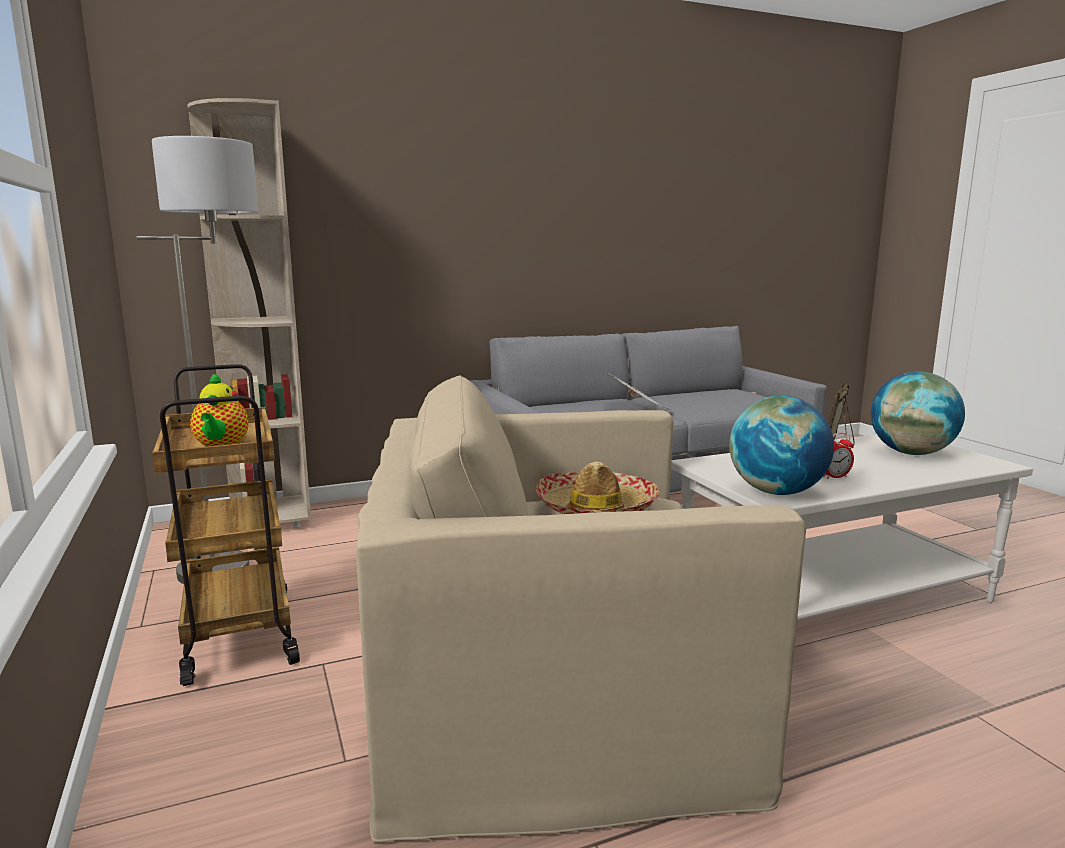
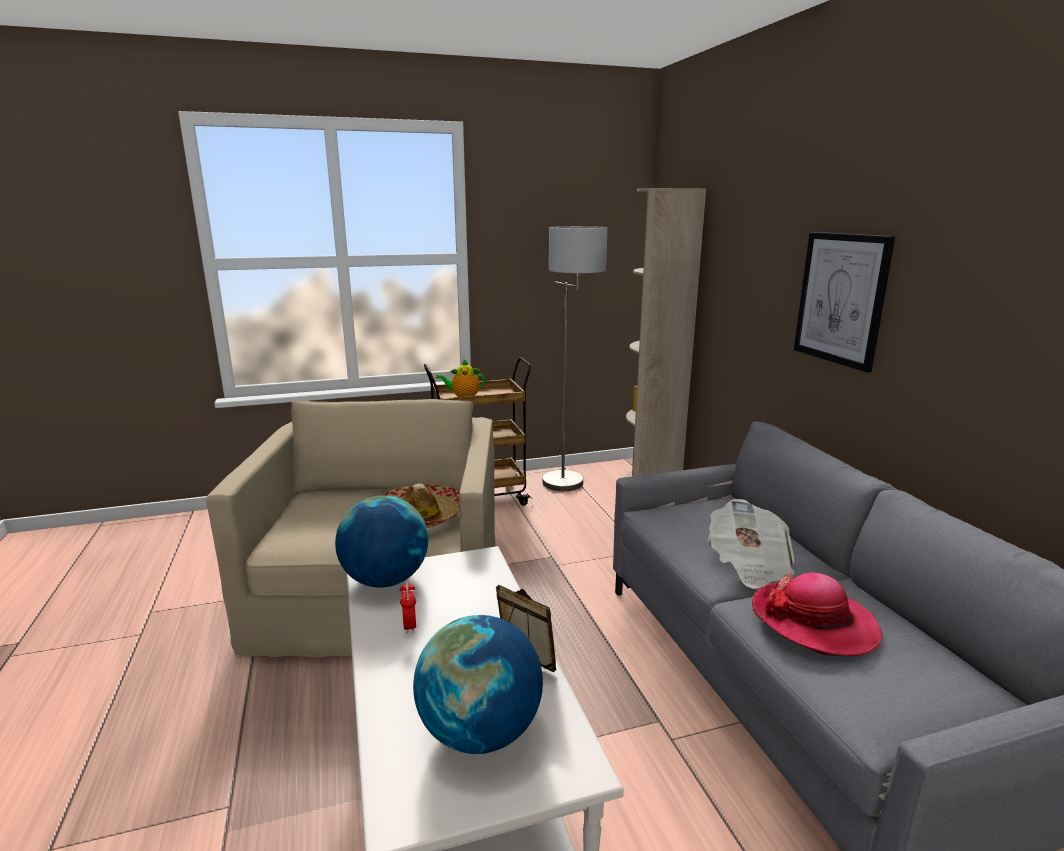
camera: 95 degrees right, 5 degrees up
(502, 223) = (841, 299): none -> picture
(703, 402) = (813, 622): none -> hat

